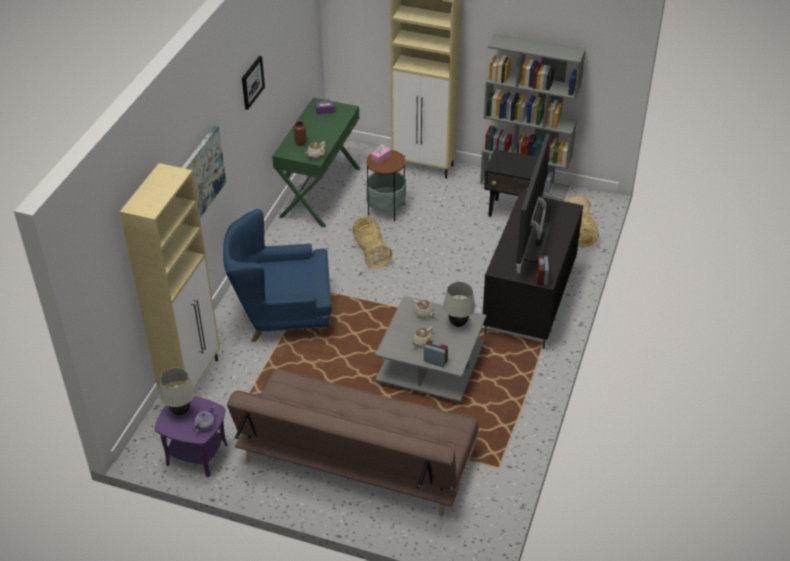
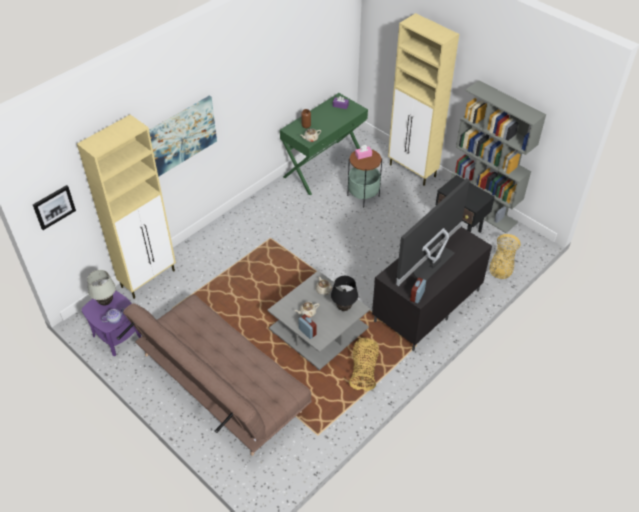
camera: 25 degrees right, 5 degrees up
(252, 82) = (261, 69): picture -> picture (54, 207)
(283, 313) = (240, 251): blue armchair -> none
(371, 251) = (331, 225): basket -> basket (364, 370)
(458, 324) = (343, 308): white table lamp -> black table lamp

